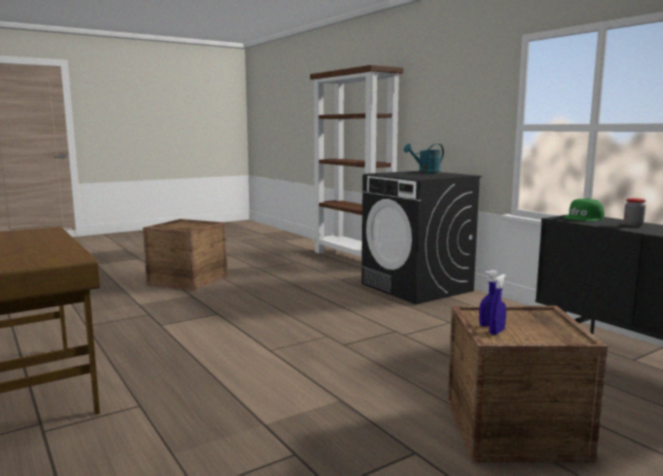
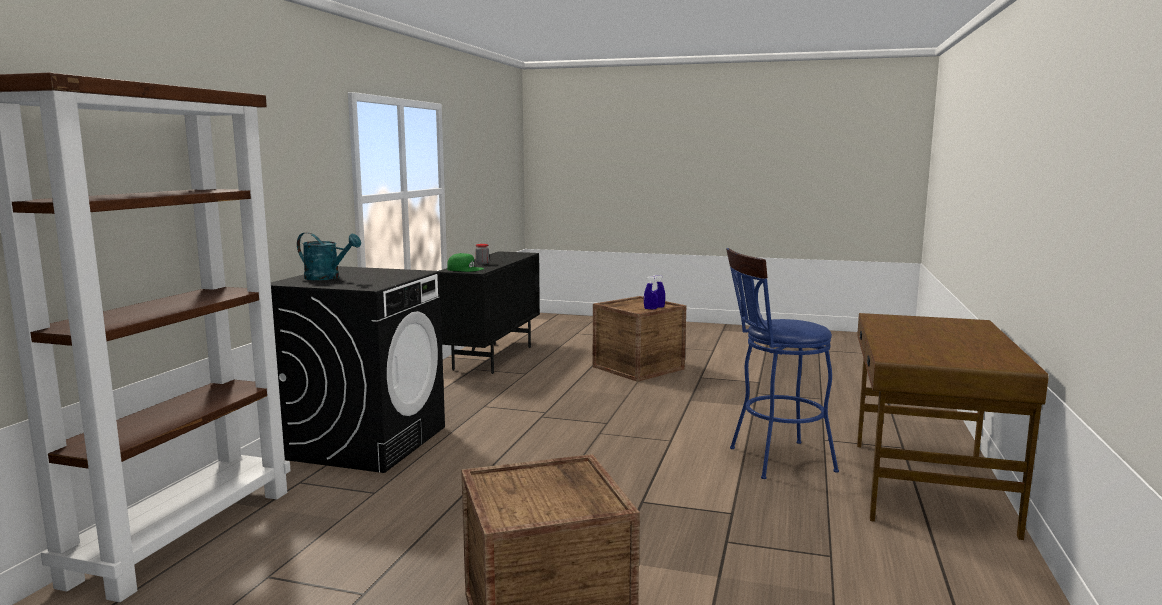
camera: 130 degrees left, 0 degrees up
(169, 365) = (773, 460): none -> blue stool

